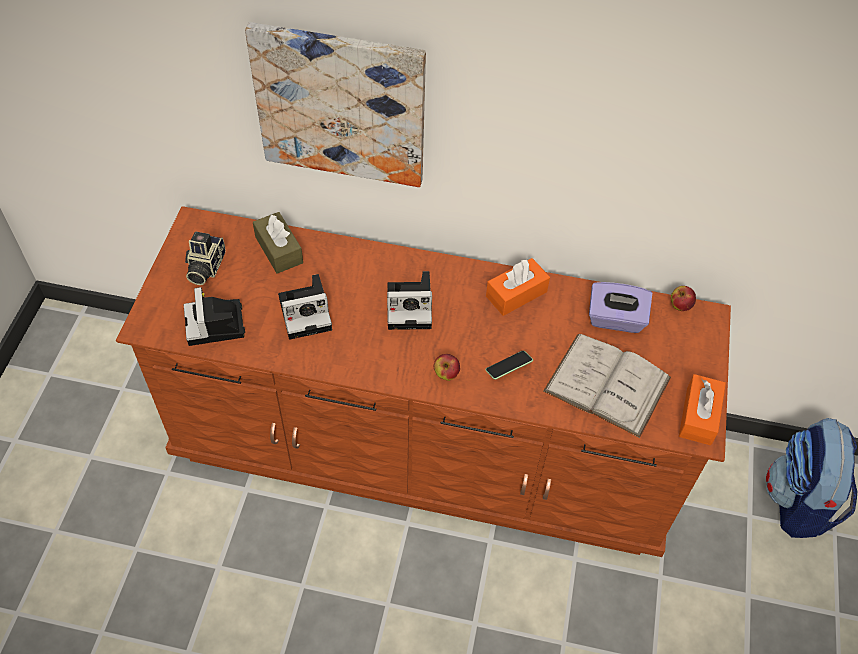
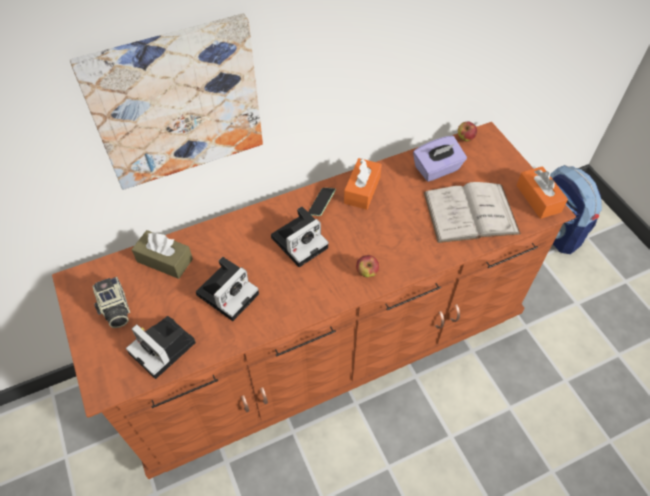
camera: 35 degrees left, 0 degrees up
(508, 368) = (402, 242): phone -> phone (321, 205)

